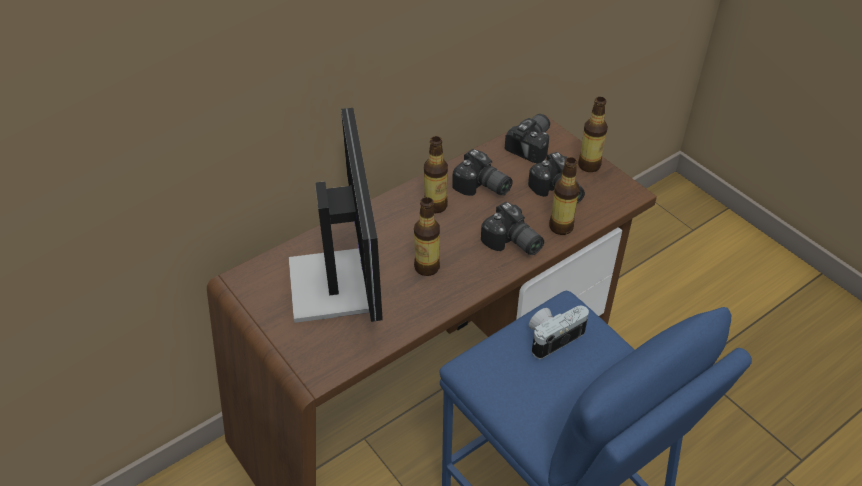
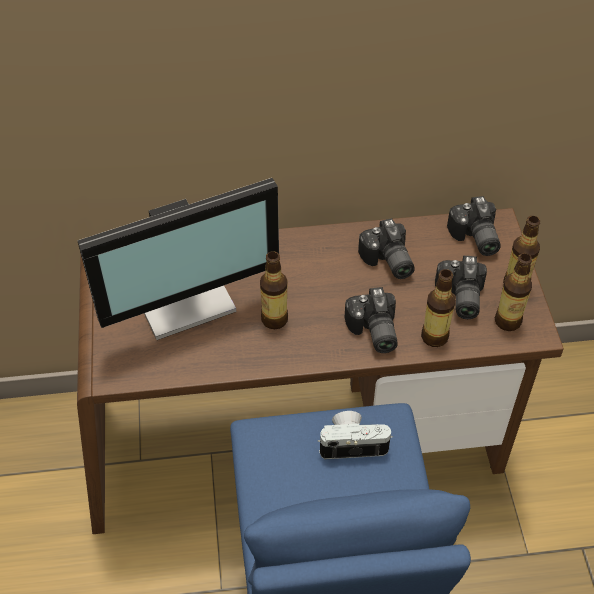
camera: 30 degrees right, 5 degrees up
(337, 283) = (185, 298): monitor -> monitor turned 45 degrees clockwise
(435, 206) = (328, 261): bottle -> bottle (507, 321)
(533, 145) = (474, 238): camera -> camera turned 105 degrees clockwise

